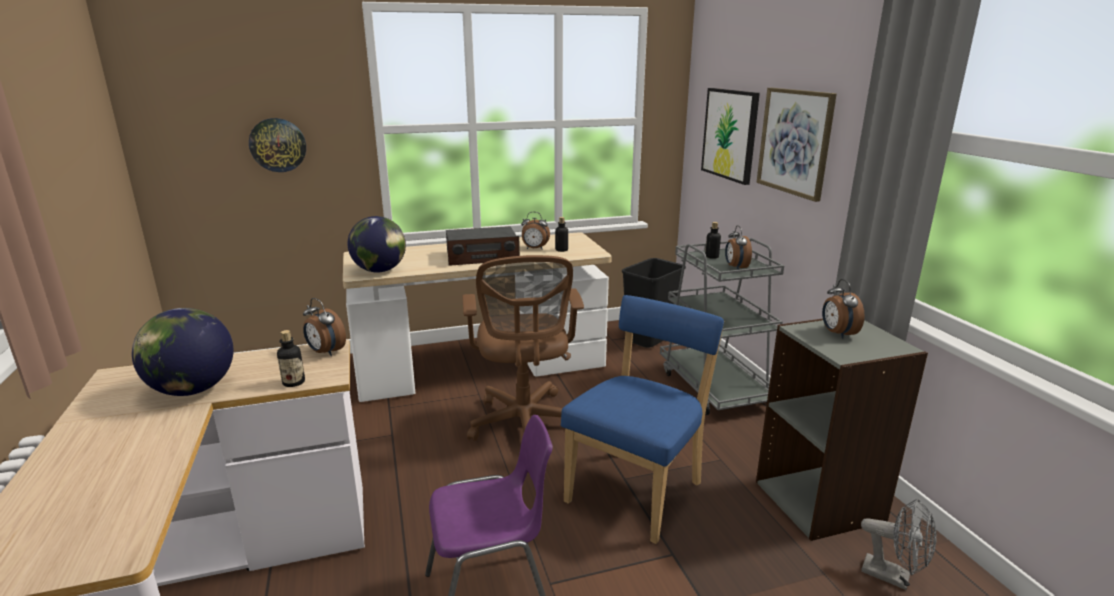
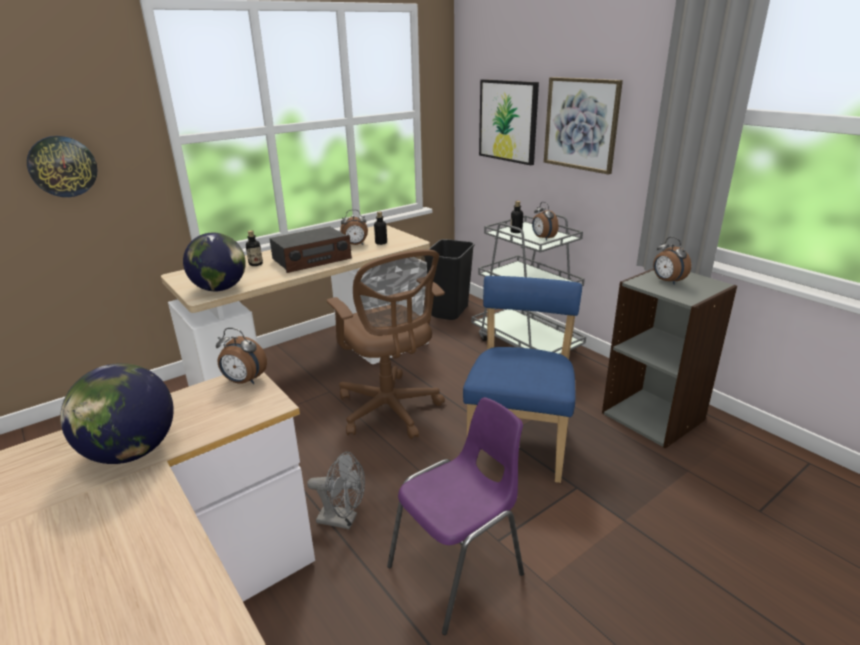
camera: 20 degrees left, 5 degrees up
(294, 382) = (240, 419): bottle -> bottle (256, 264)
(893, 577) = (731, 459): grey fan -> grey fan (343, 520)

